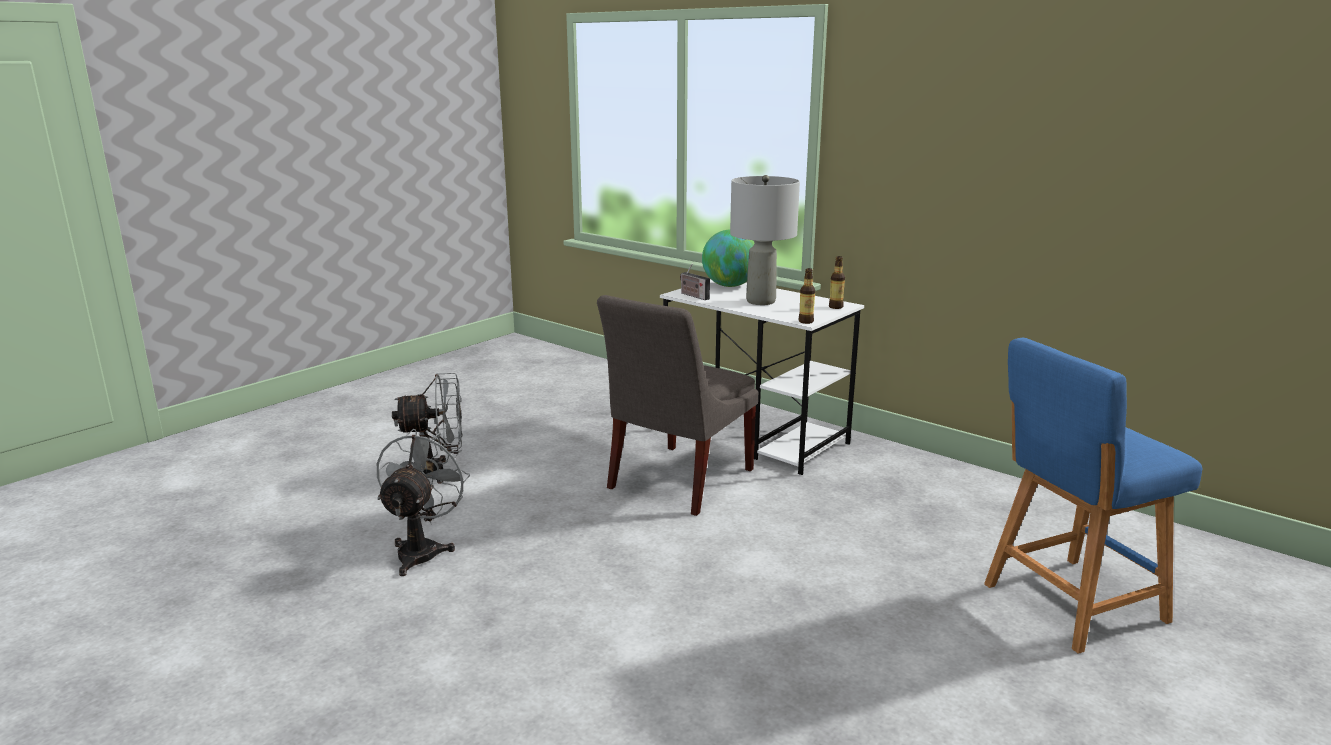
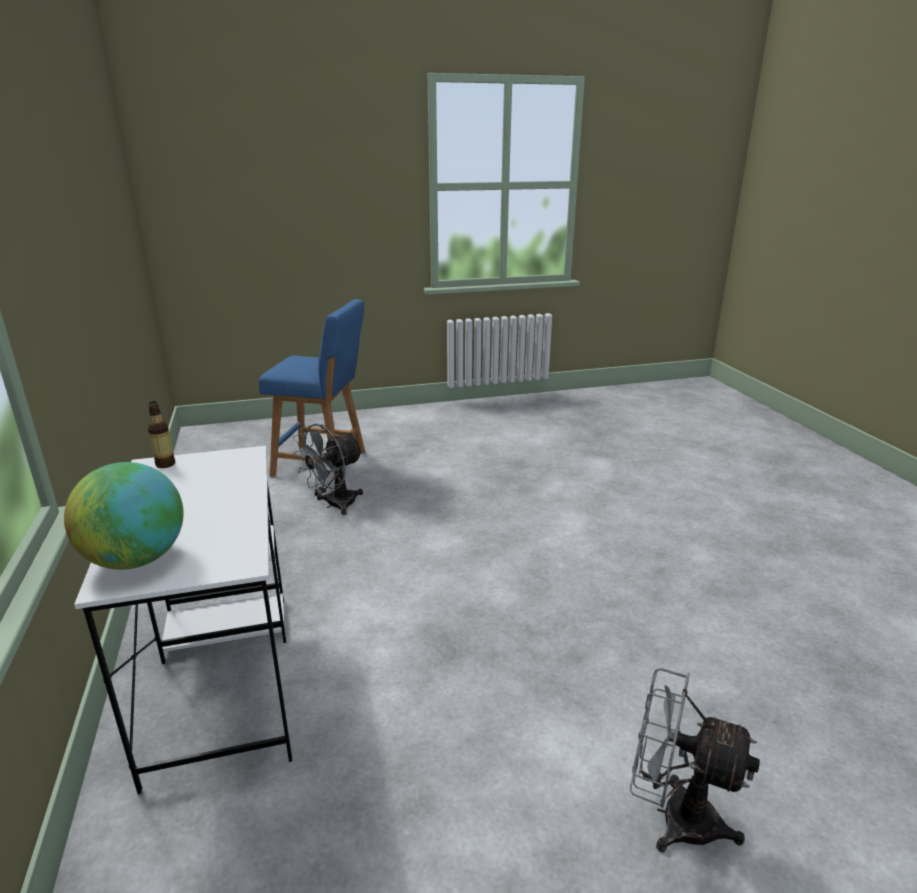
camera: 145 degrees left, 5 degrees up
(423, 550) = (706, 662): grey fan -> grey fan (334, 505)
(677, 481) = (398, 645): grey chair -> none
(693, 296) = (238, 549): radio -> none
(761, 301) = (200, 502): grey table lamp -> none
(806, 321) = (250, 453): bottle -> none

